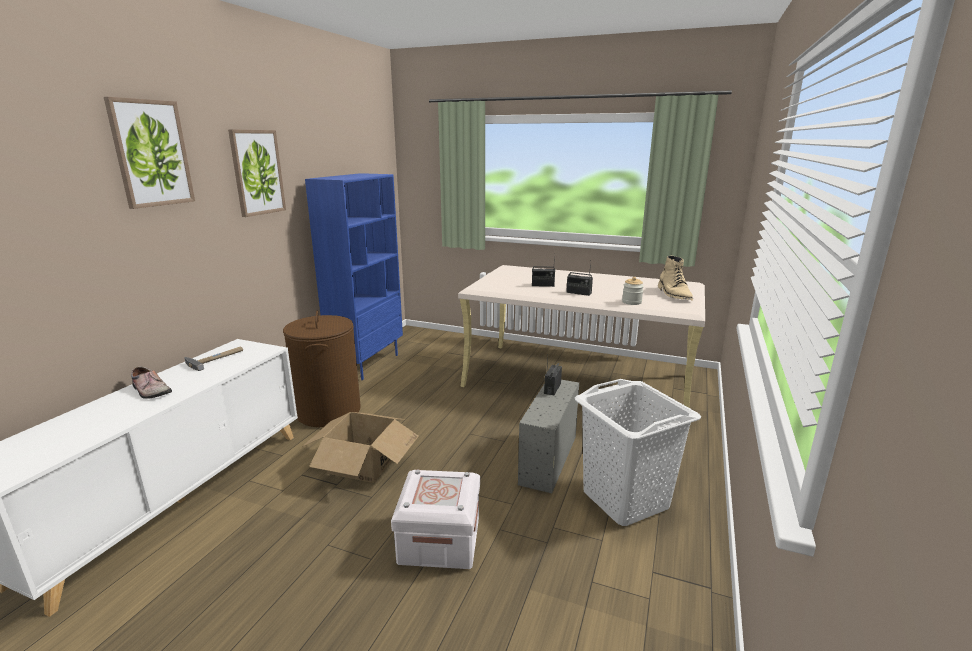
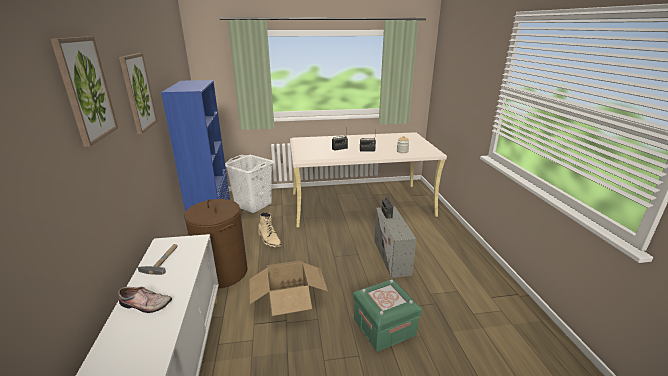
camera: 30 degrees left, 5 degrees up
(439, 540) = (384, 326): white storage box -> green storage box
(625, 498) = (447, 265): white laundry basket -> white laundry basket (253, 204)
(674, 294) = (415, 142): beige boot -> beige boot (269, 239)

